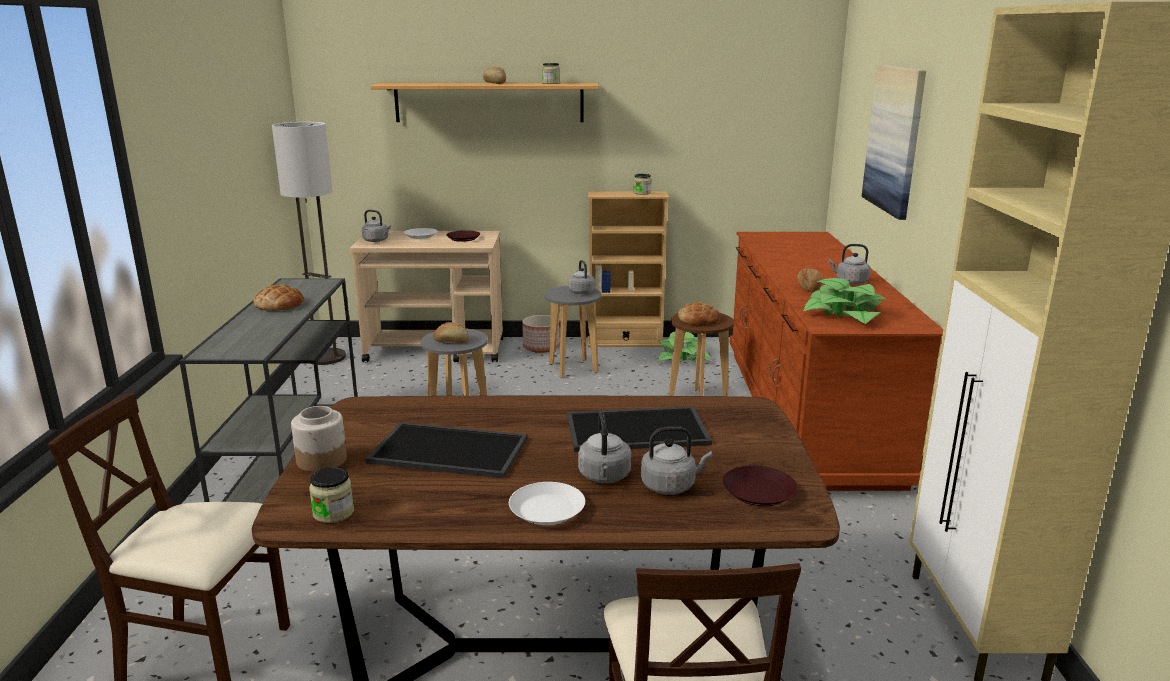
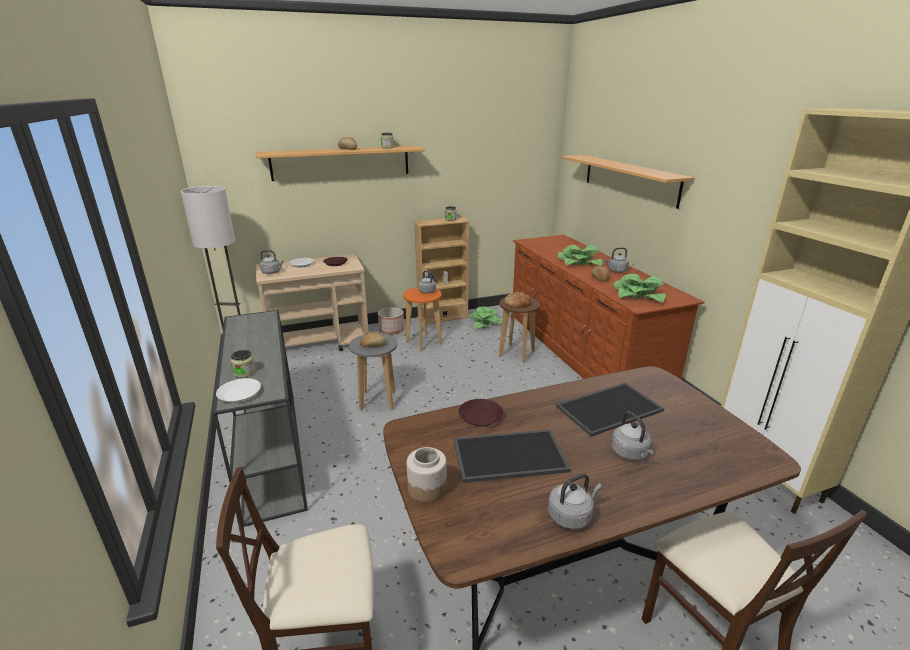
camera: 20 degrees left, 5 degrees up
(279, 304) = (248, 342): bread -> none
(333, 512) = (486, 538): jar -> jar (244, 372)
(546, 509) = (625, 493): white plate -> white plate (239, 393)
(573, 368) = (423, 342): grey stool -> orange stool
(671, 486) = (676, 451): grey kettle -> grey kettle (571, 516)
(758, 492) = (727, 443): brown plate -> brown plate (480, 416)
(803, 267) = (579, 262): none -> potted plant
(895, 139) = (629, 179): picture -> shelf

